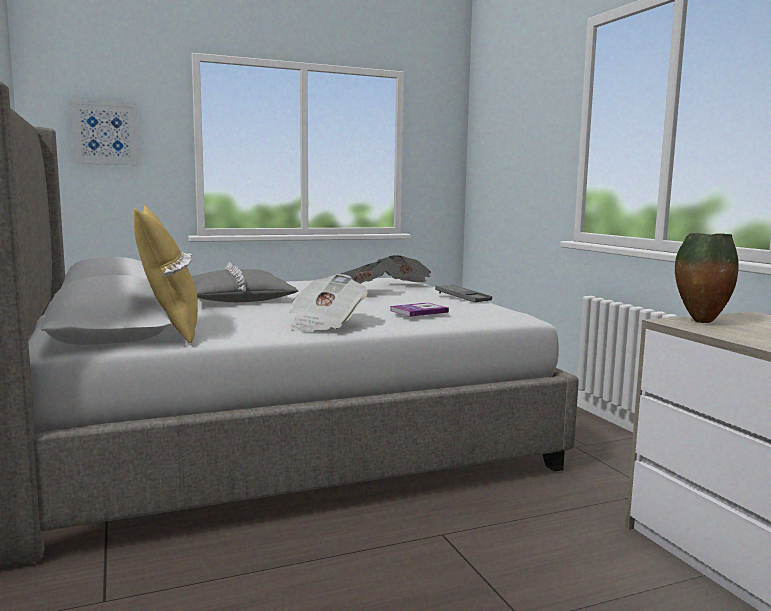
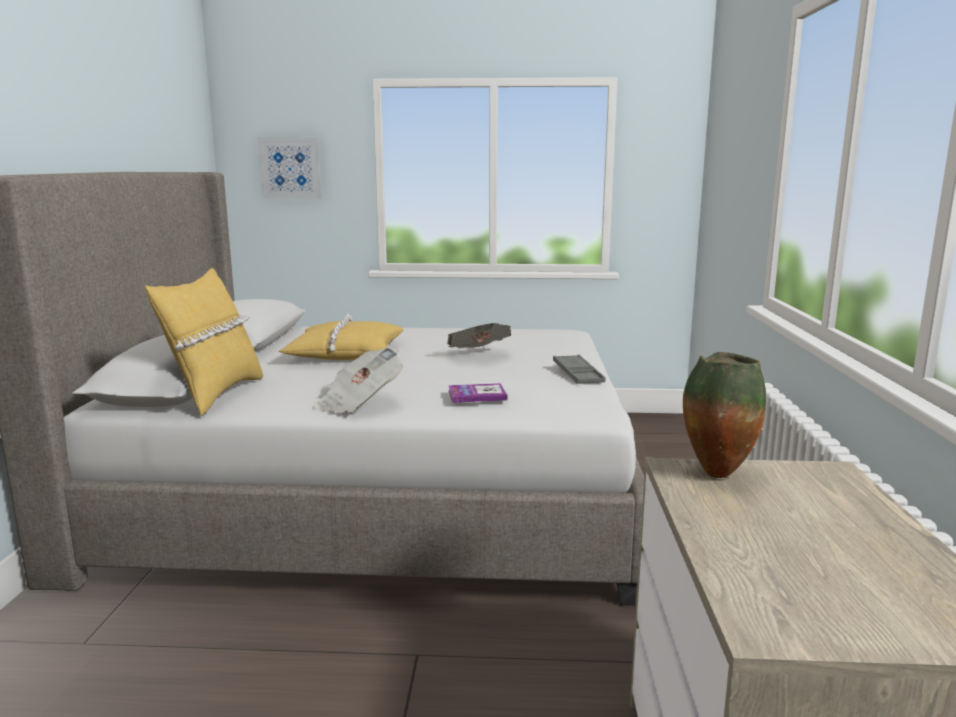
camera: 25 degrees right, 5 degrees up
(236, 299) = (345, 353): grey pillow -> yellow pillow
(405, 285) = (551, 345): newspaper -> none

